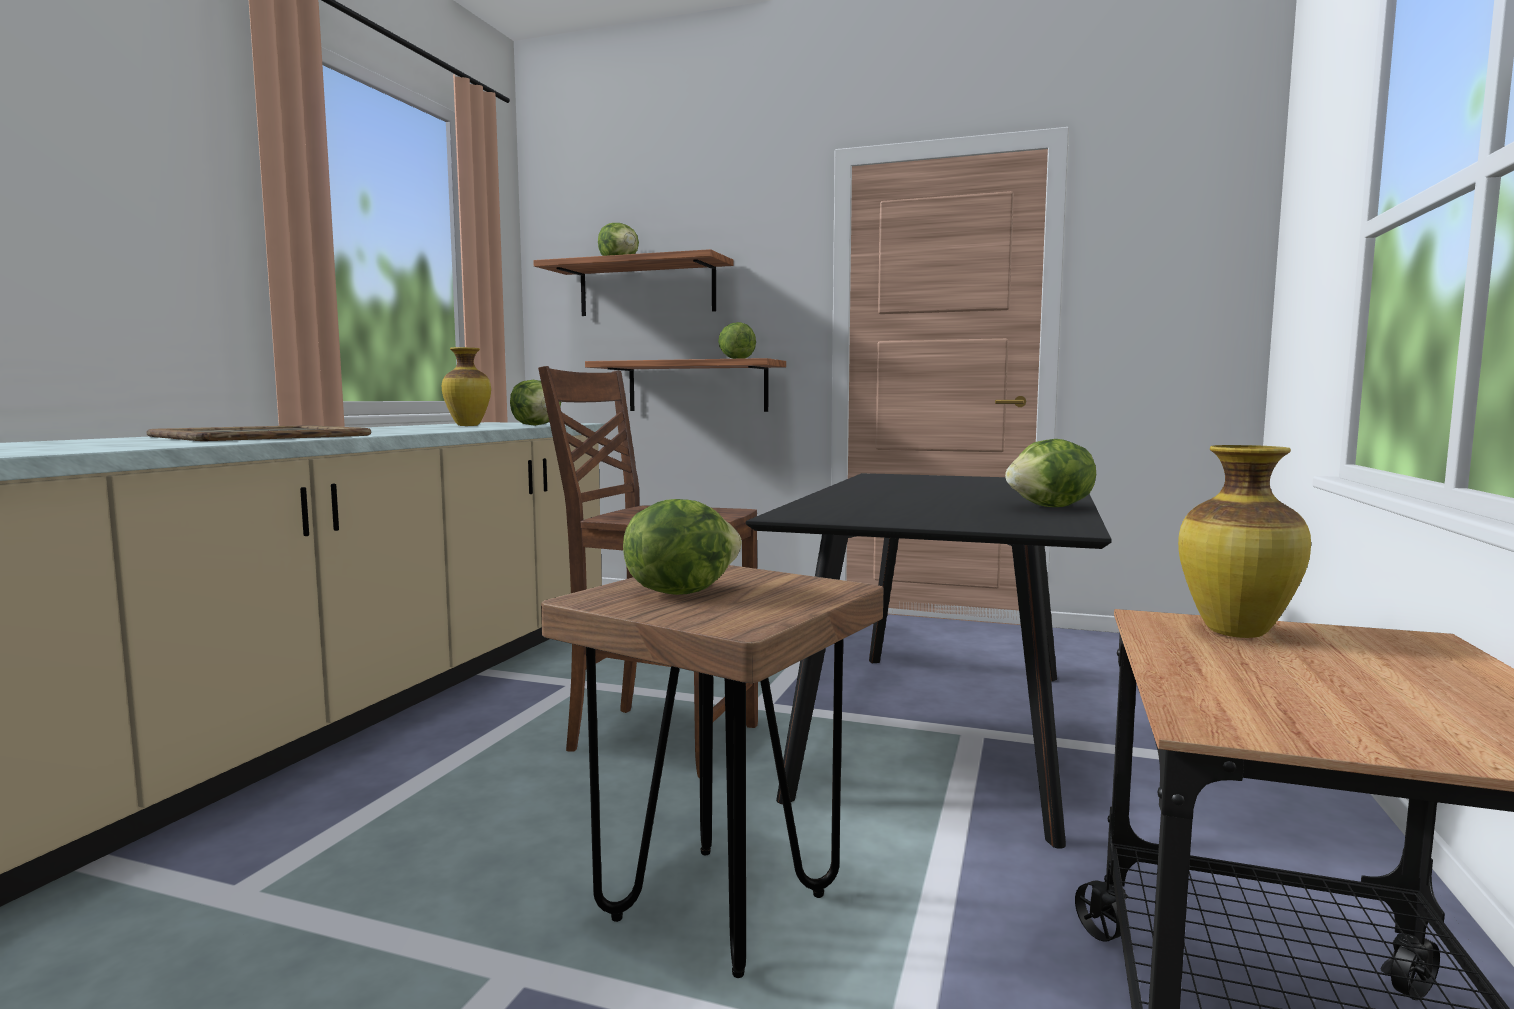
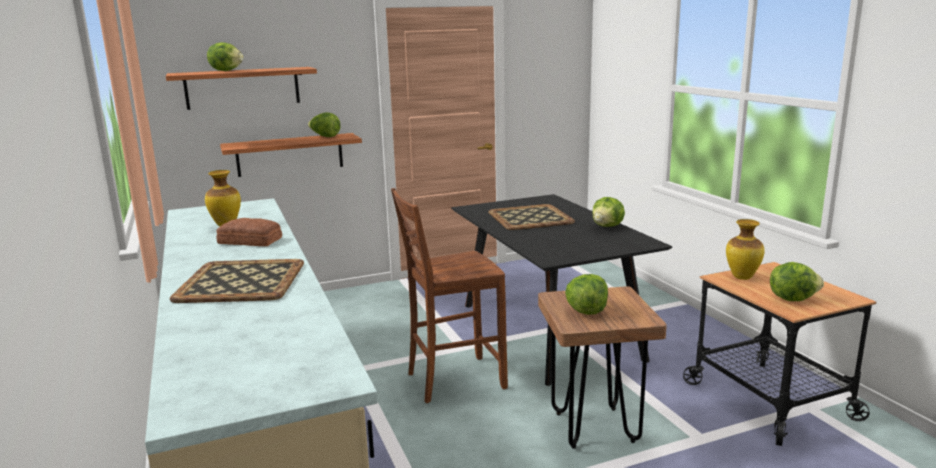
camera: 40 degrees left, 10 degrees up
(425, 429) = (250, 241): none -> bread
(537, 425) = (267, 215): lettuce -> lettuce (792, 298)
(939, 488) = (529, 218): none -> tray

